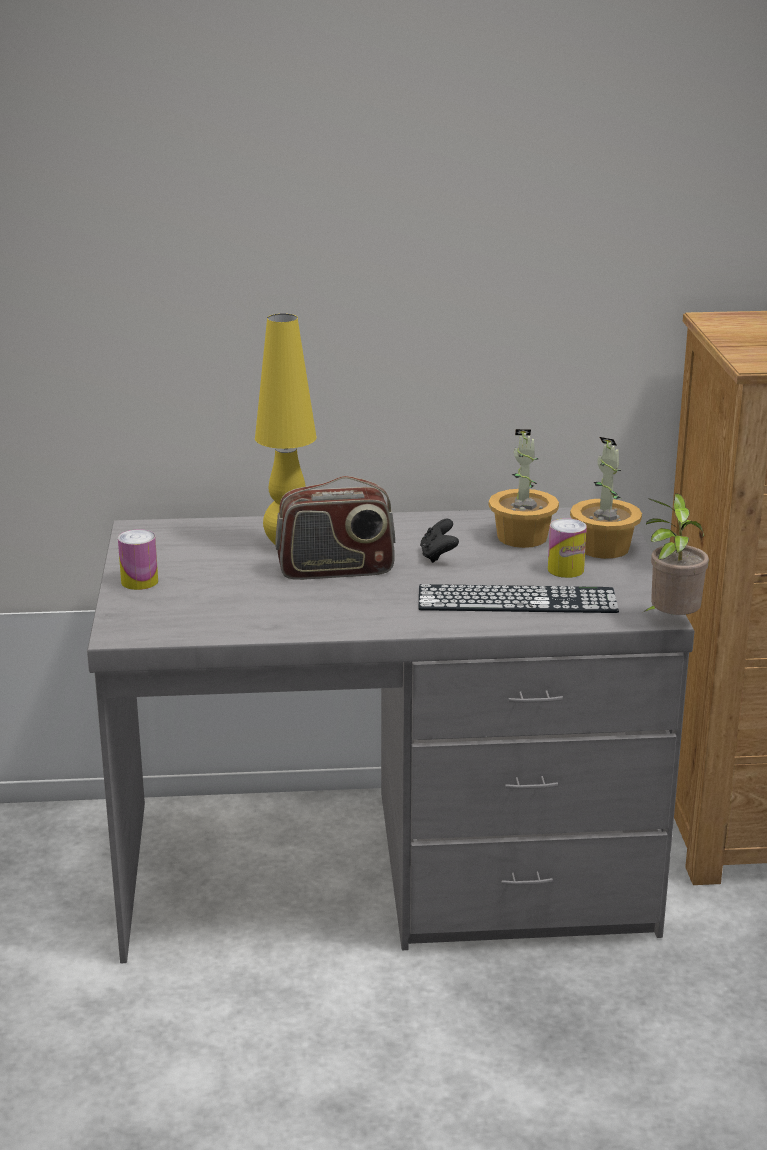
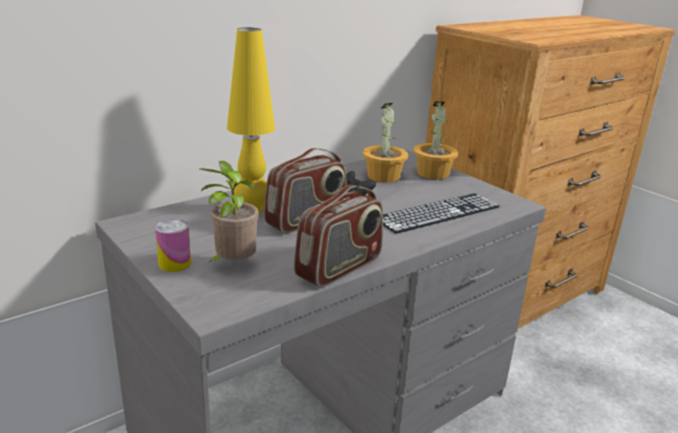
camera: 35 degrees left, 0 degrees up
(298, 628) = (339, 268): none -> radio
(565, 570) = (434, 189): can -> none
(671, 622) = (530, 205): potted plant -> potted plant (233, 265)

